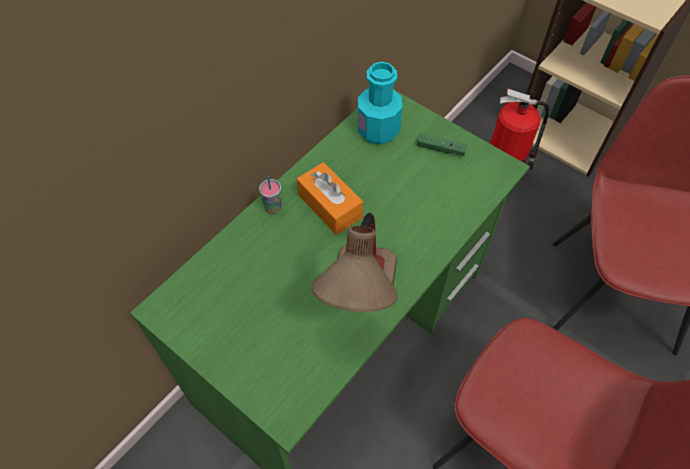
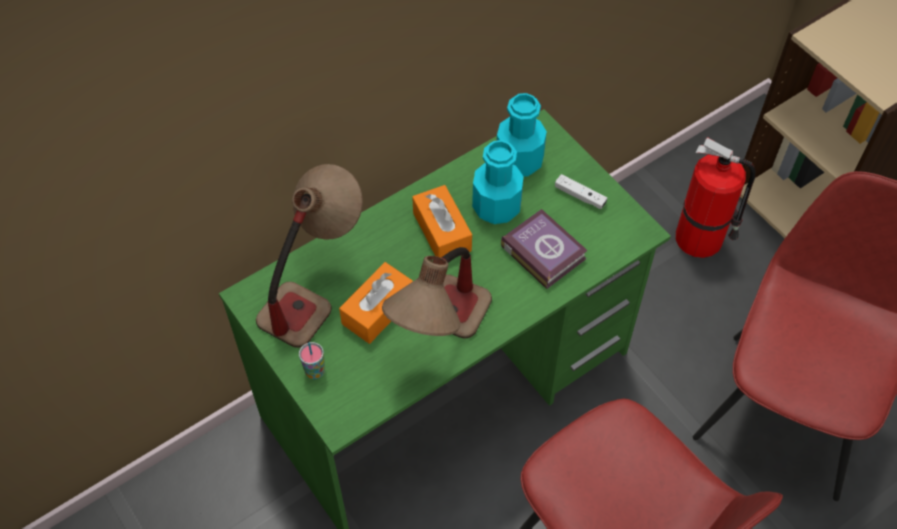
camera: 15 degrees right, 0 degrees up
(224, 286) = (314, 288): none -> table lamp
(273, 208) = (383, 221): cup -> cup (315, 371)
(292, 293) = (378, 310): none -> orange tissue box
(371, 173) = (496, 207): none -> turquoise bottle
(426, 203) = (543, 251): none -> book
(440, 149) = (580, 196): green game controller -> white game controller

